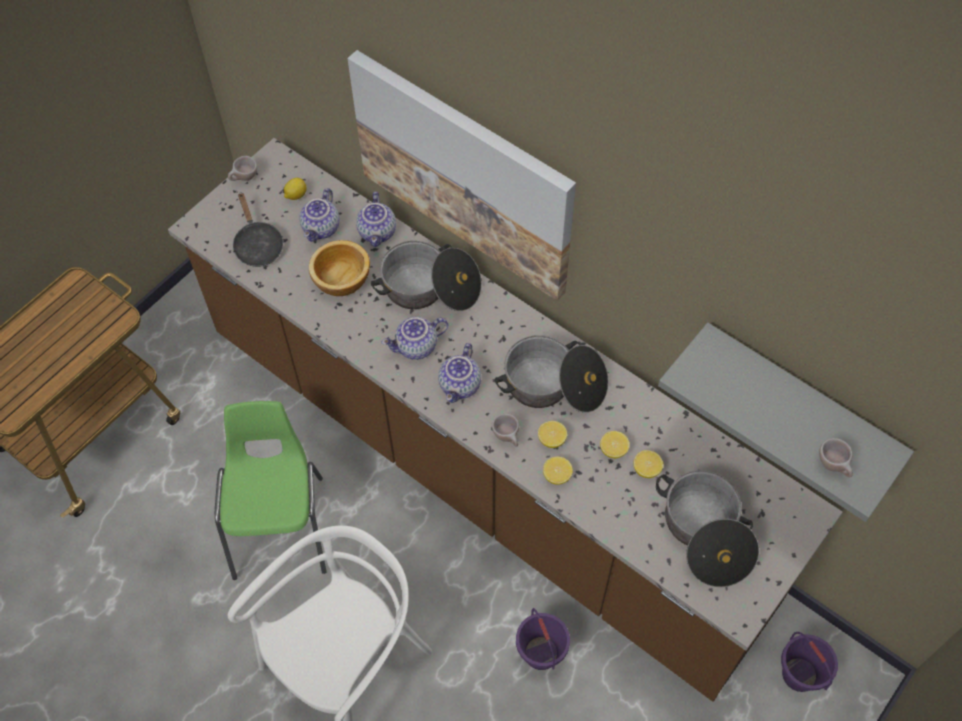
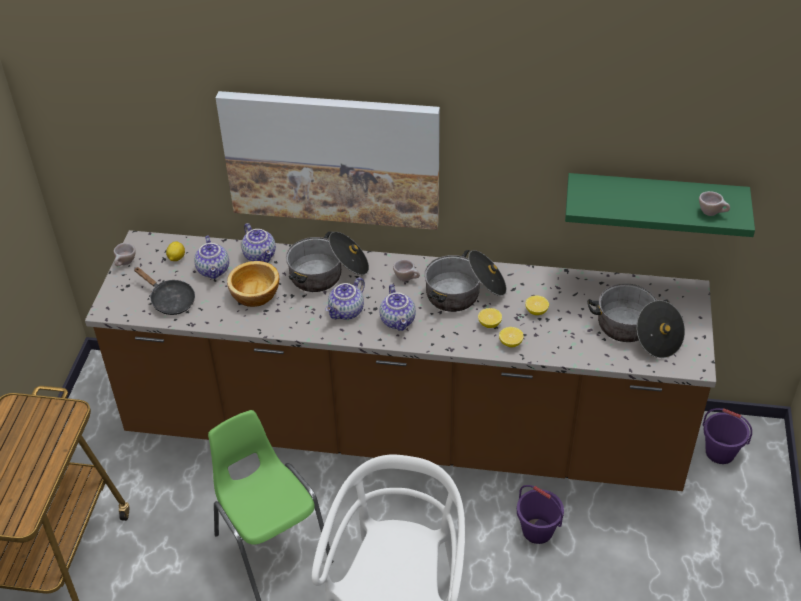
camera: 30 degrees left, 15 degrees down
(508, 438) = (458, 336): beige cup -> beige cup (407, 279)
(646, 469) = (567, 312): lemon -> none
(799, 403) = (654, 202): grey shelf -> green shelf

